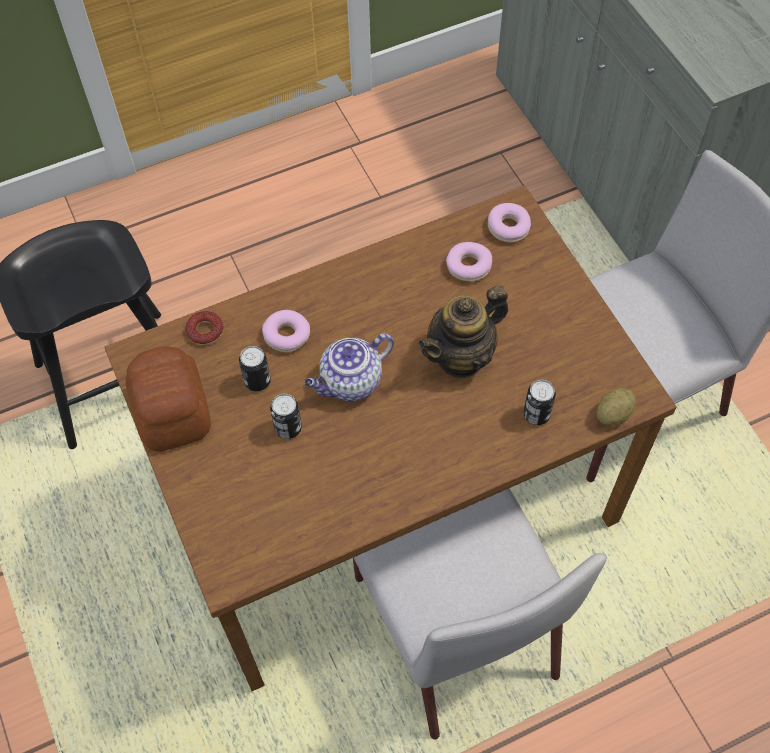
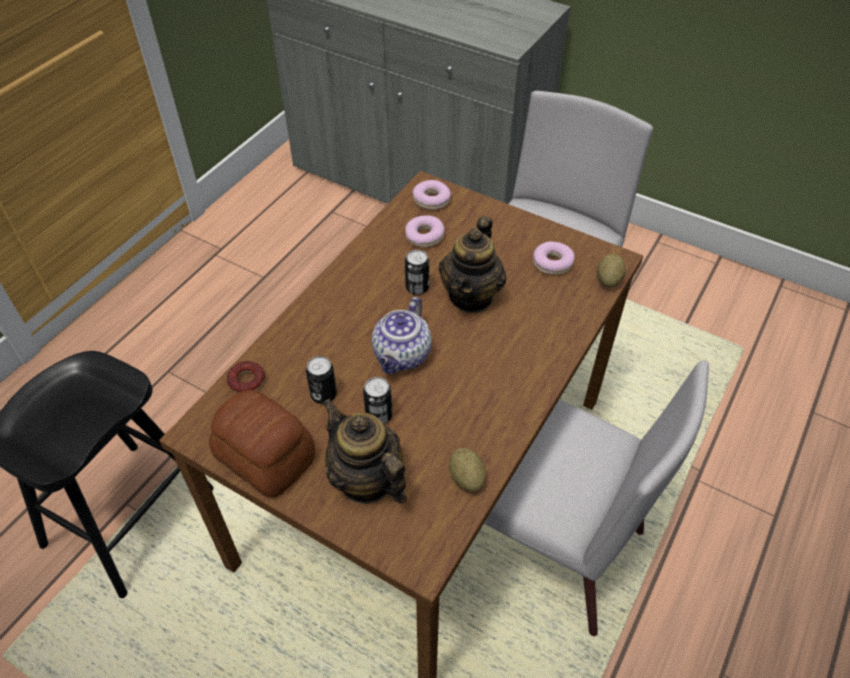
camera: 35 degrees left, 10 degrees down
(235, 480) = (366, 480): none -> teapot
(287, 335) = (321, 349): donut -> donut (552, 263)
(317, 529) = (466, 478): none -> potato
(536, 414) = (558, 306): can -> can (417, 287)

